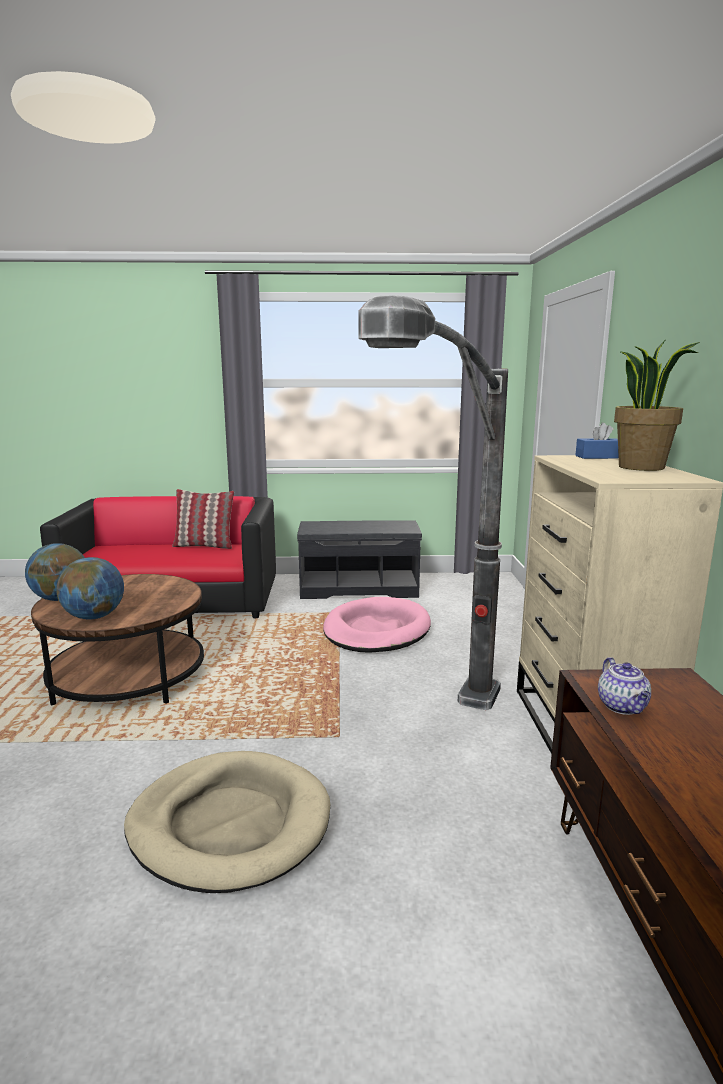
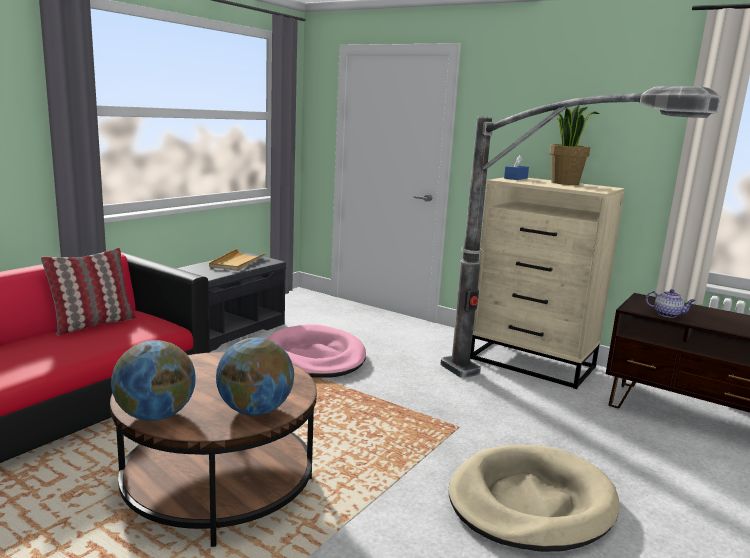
camera: 55 degrees left, 0 degrees up
(379, 525) = (237, 262): none -> beige tray

